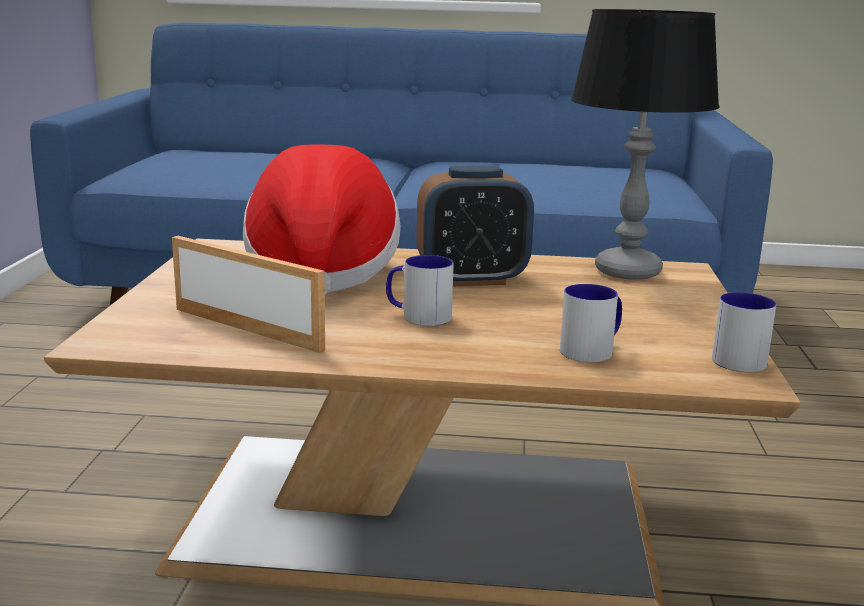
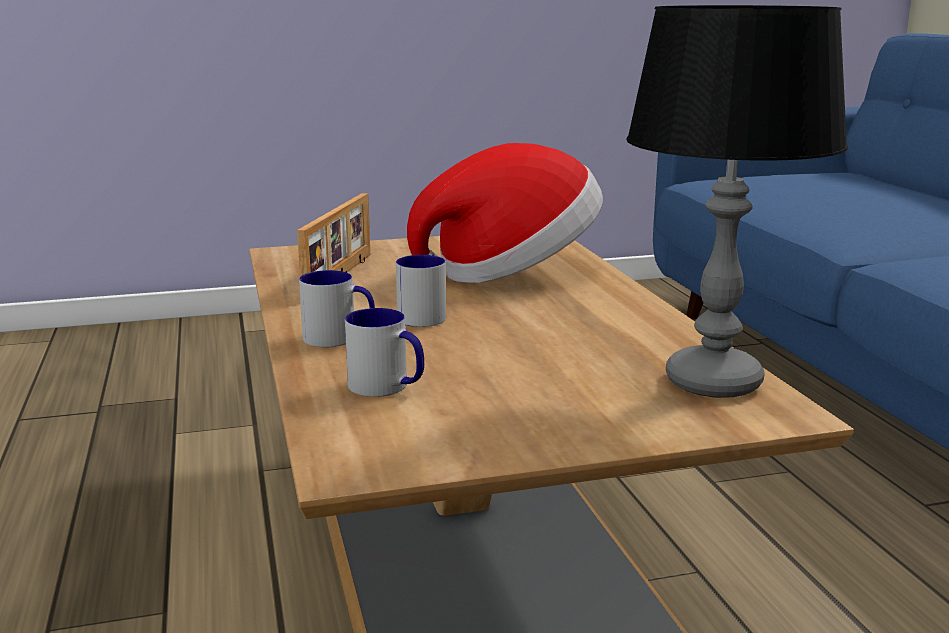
camera: 70 degrees right, 0 degrees up
(472, 279) = (564, 319): alarm clock -> none
(741, 358) = (422, 461): mug -> mug (339, 338)

